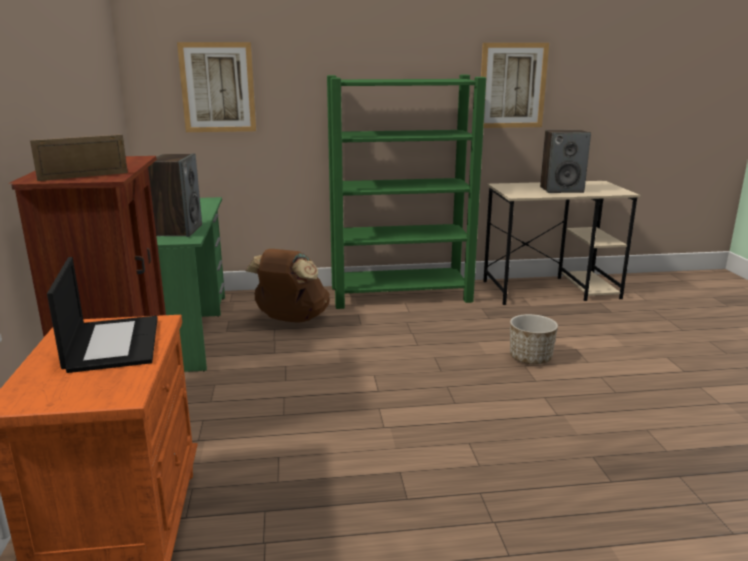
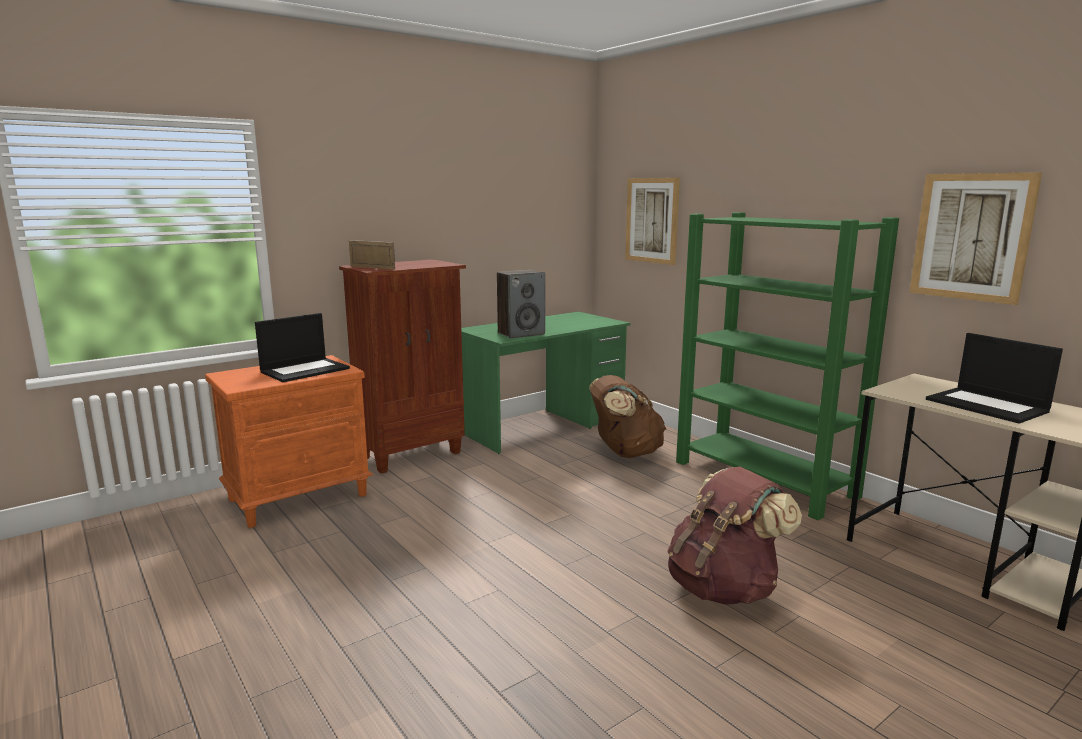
camera: 60 degrees right, 5 degrees down
(530, 358) = (724, 588): planter -> brown backpack
(561, 190) = (988, 405): speaker -> laptop

